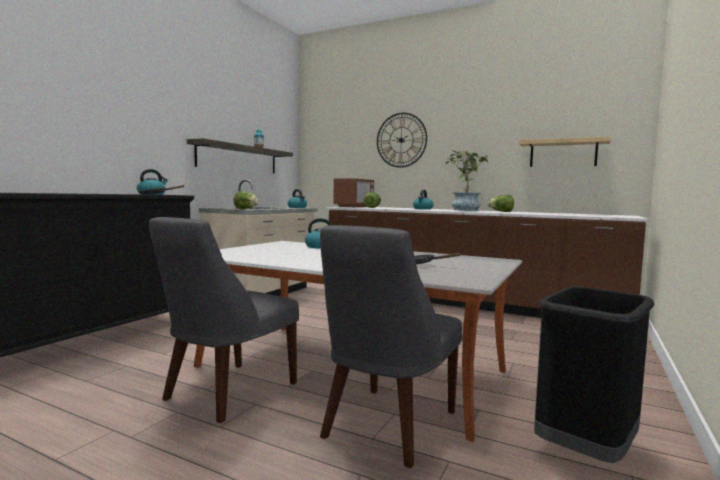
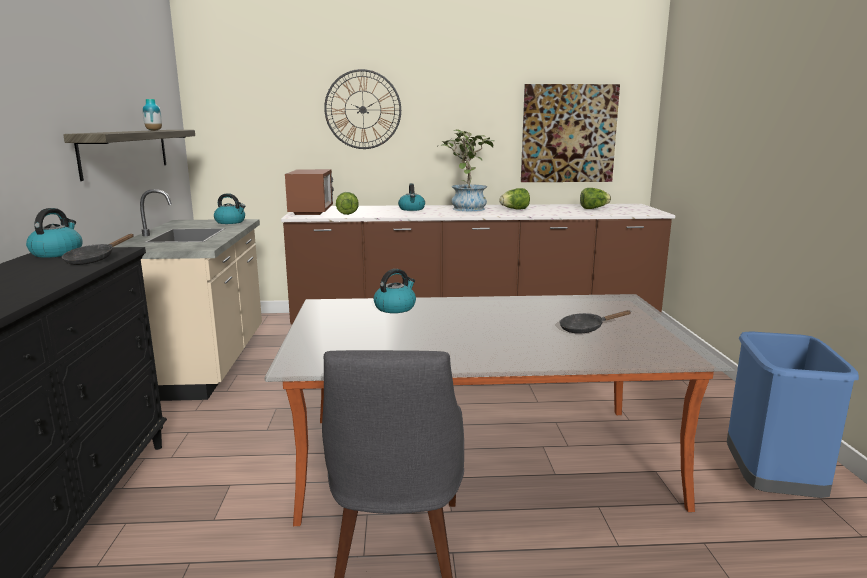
camera: 30 degrees left, 10 degrees up
(246, 209) = (195, 247): lettuce -> lettuce (593, 208)
(386, 427) = (612, 526): grey chair -> none
(563, 153) = (568, 134): shelf -> picture
(585, 450) = (769, 485): black trash can -> blue trash can

